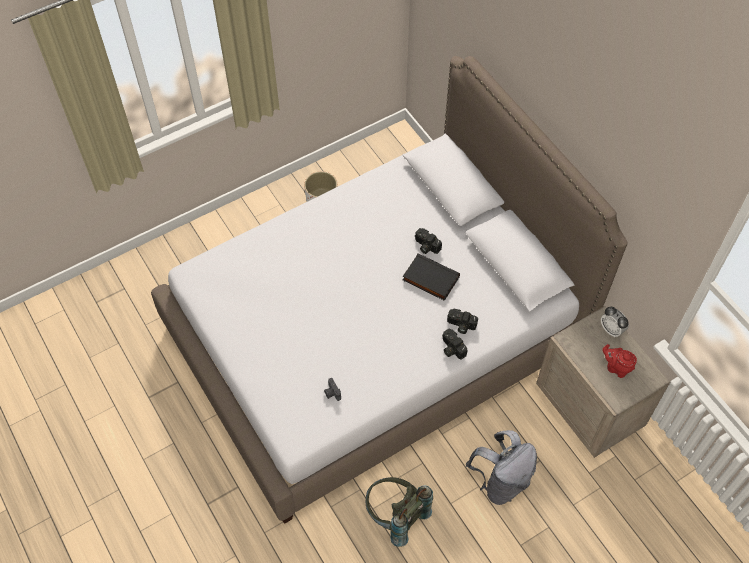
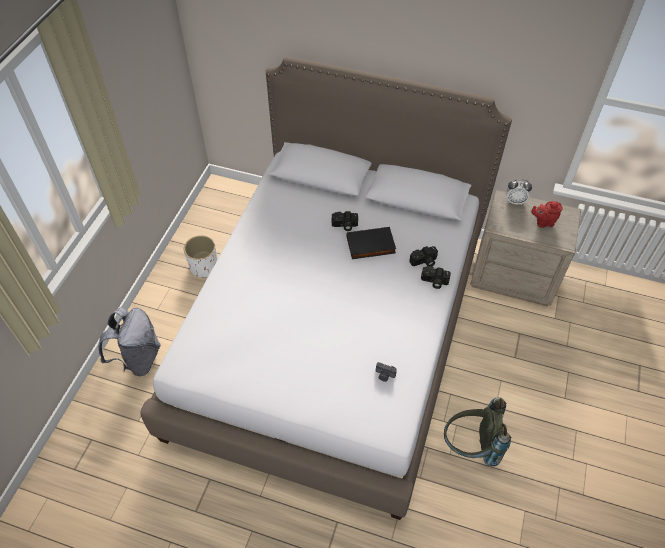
camera: 40 degrees left, 5 degrees down
(501, 481) = (511, 366): grey backpack -> grey backpack (139, 359)

